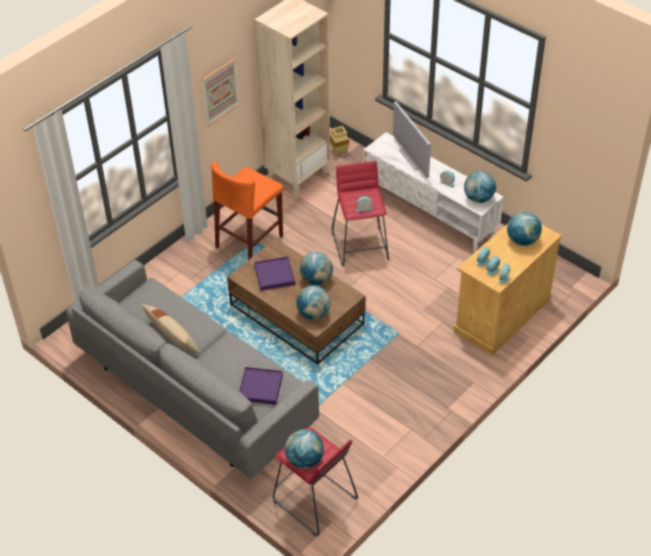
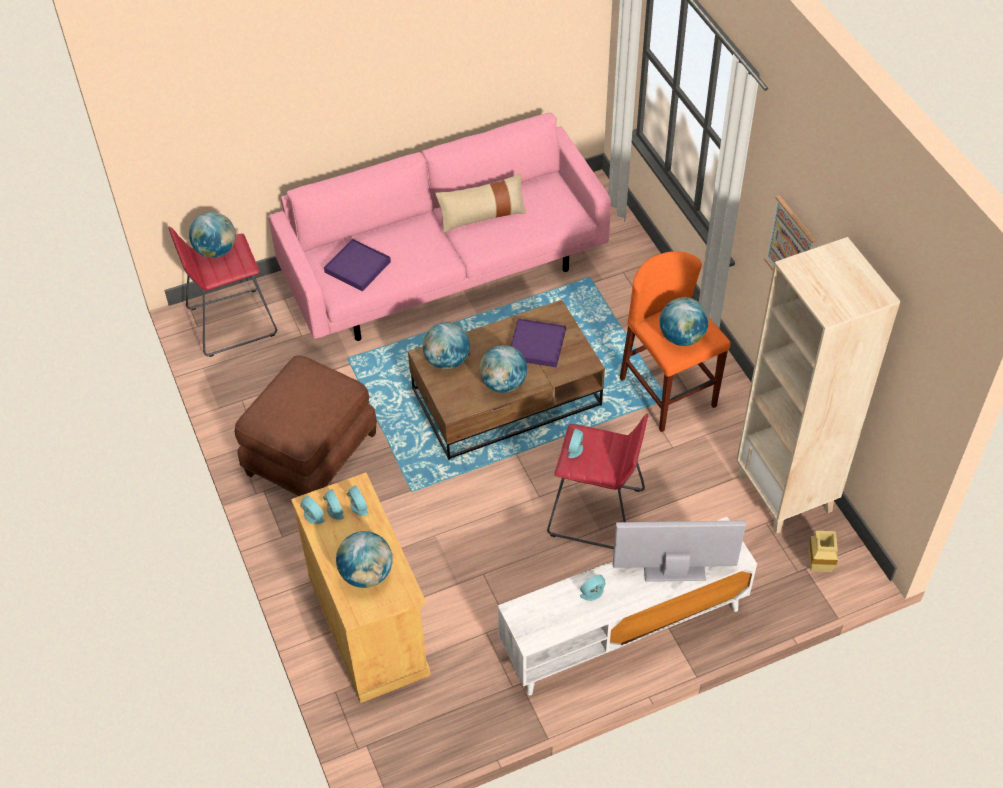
camera: 115 degrees right, 5 degrees up
(196, 391) = (445, 270): grey sofa -> pink sofa
(402, 397) = (310, 453): none -> brown ottoman
(478, 198) = (537, 619): globe -> globe (682, 337)

